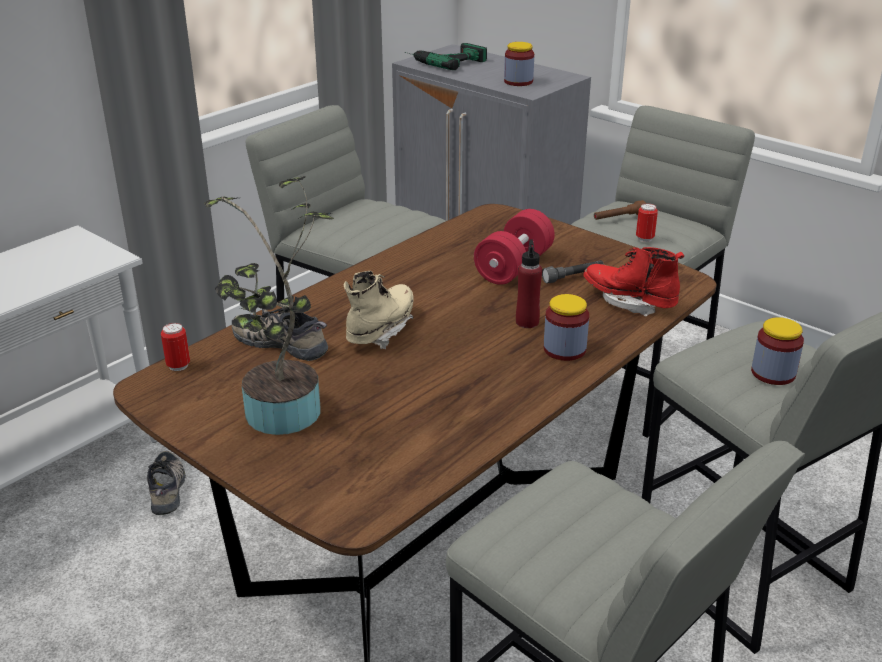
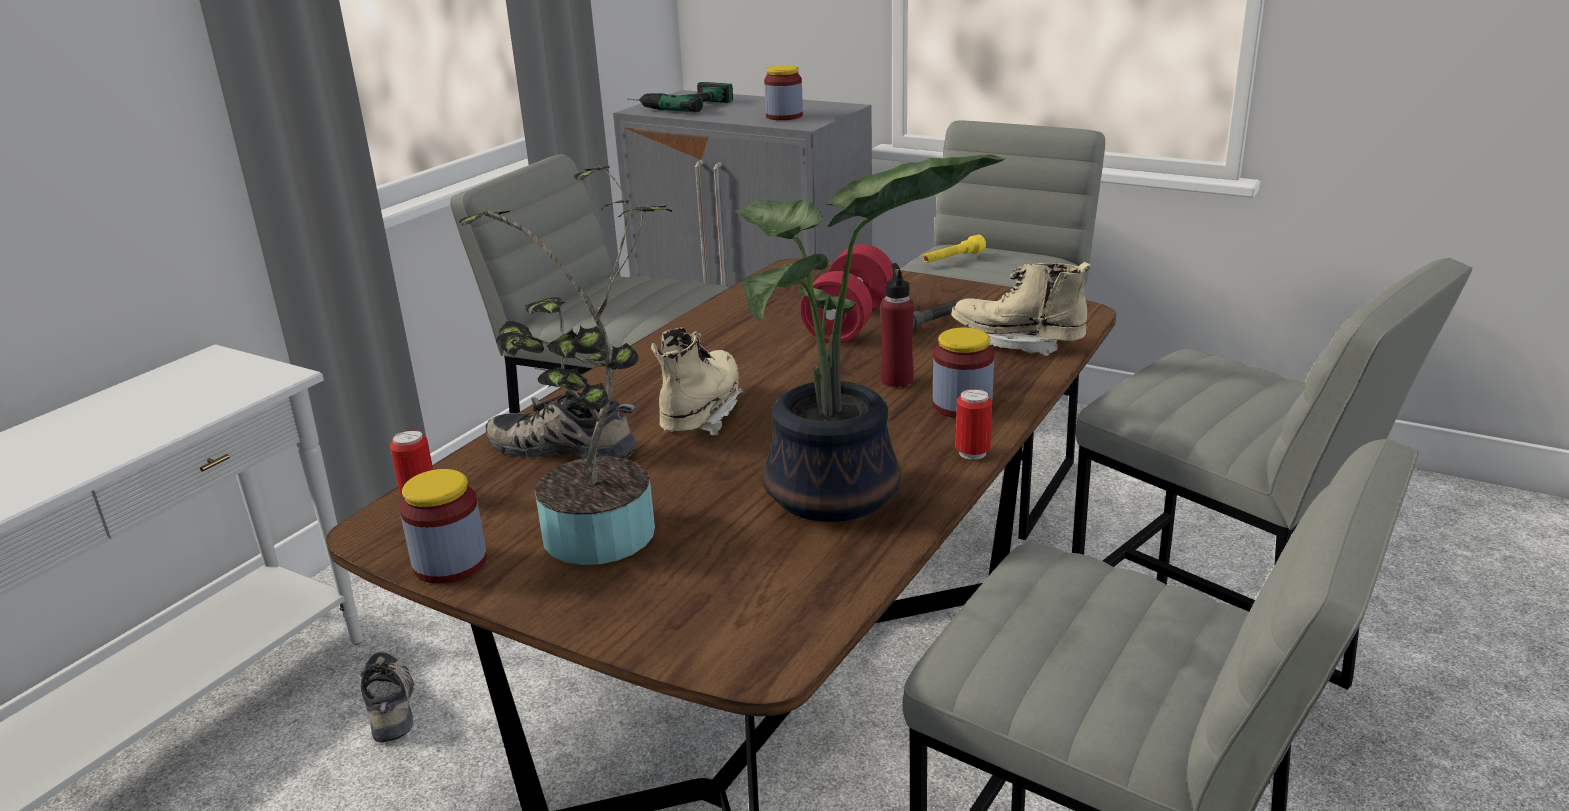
camera: 10 degrees left, 5 degrees down
(448, 409) = (837, 496): none -> potted plant
(619, 218) = (953, 259): brown flashlight -> yellow flashlight
(629, 301) = (1018, 342): red boot -> beige boot
(644, 238) = (996, 277): can -> can (972, 453)
(773, 373) = (1236, 401): jar -> jar (450, 563)

